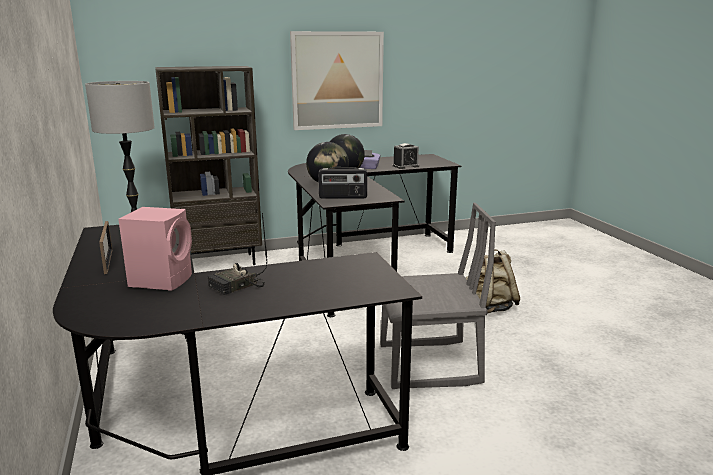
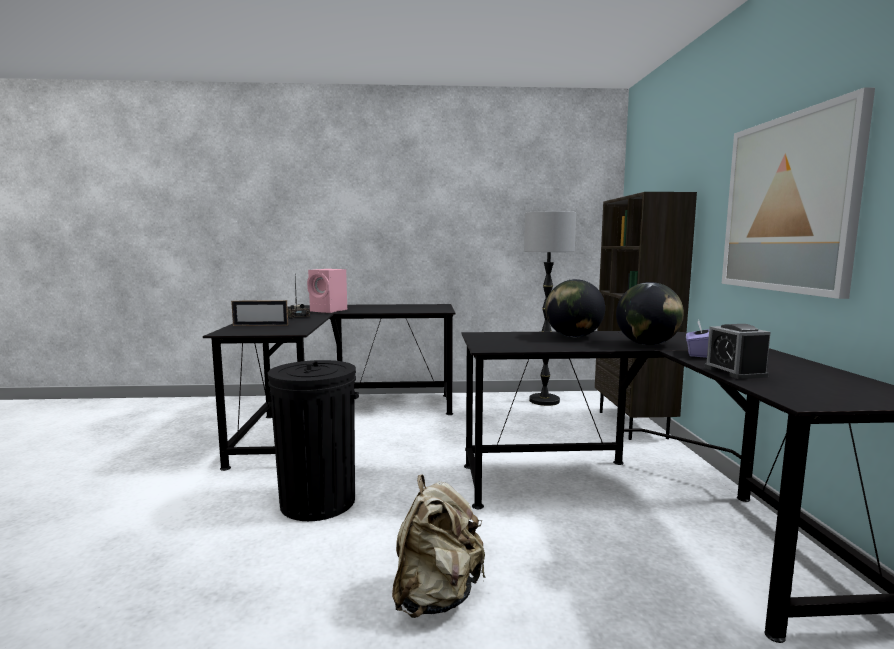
camera: 105 degrees right, 10 degrees down
(108, 261) = (375, 306): picture frame -> picture frame (260, 325)
(343, 197) = (500, 337): radio -> none
(429, 365) = (318, 501): grey chair -> black trash can

